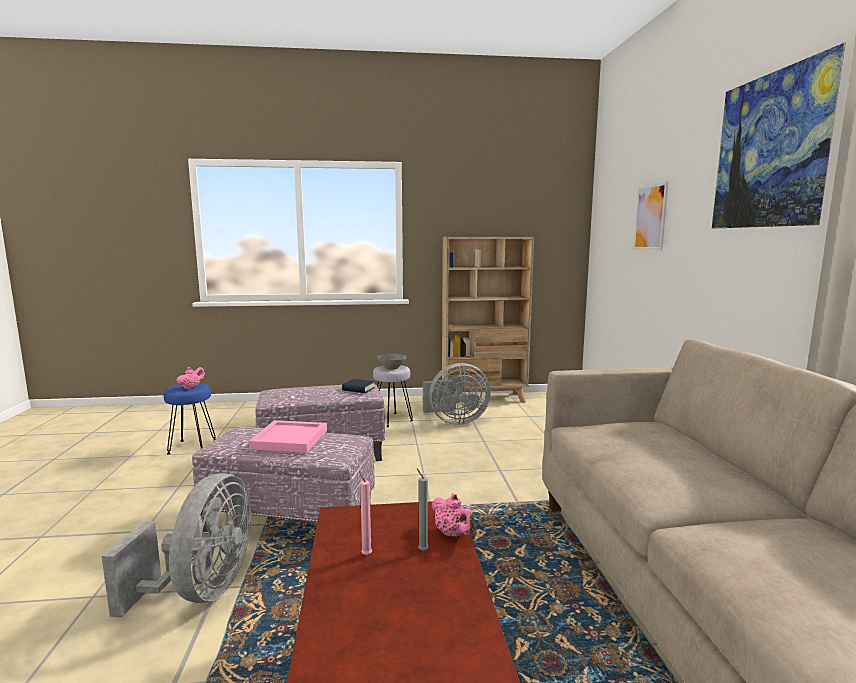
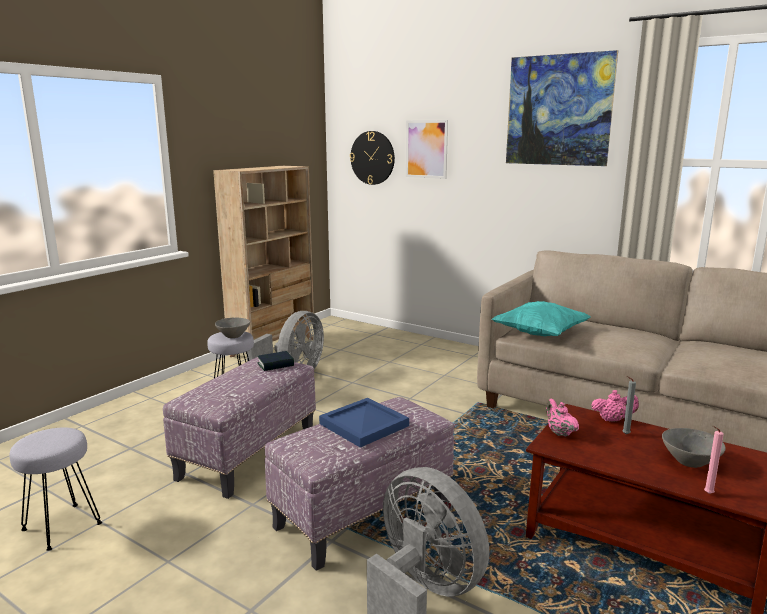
camera: 50 degrees left, 5 degrees up
(191, 387) = (58, 438): pink teapot -> pink teapot (559, 432)
(192, 447) = (62, 526): blue stool -> grey stool
(290, 439) = (365, 425): pink tray -> blue tray
(365, 554) = (615, 452): pink candle -> pink candle (707, 493)
(397, 613) = (690, 462): none -> grey bowl
(596, 435) = (540, 334): none -> turquoise pillow
(615, 230) = (372, 158): none -> wall clock

